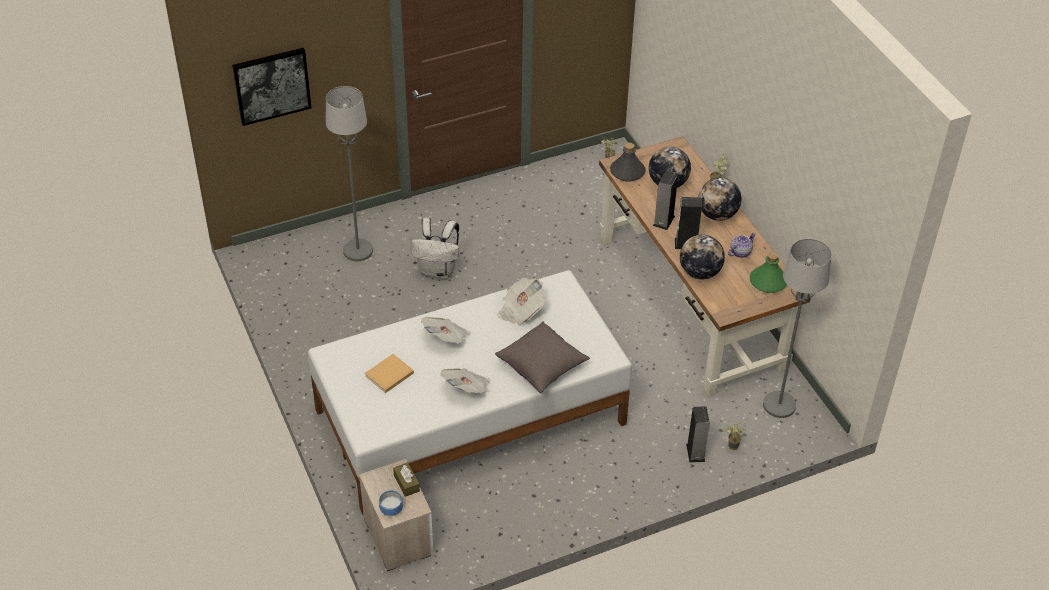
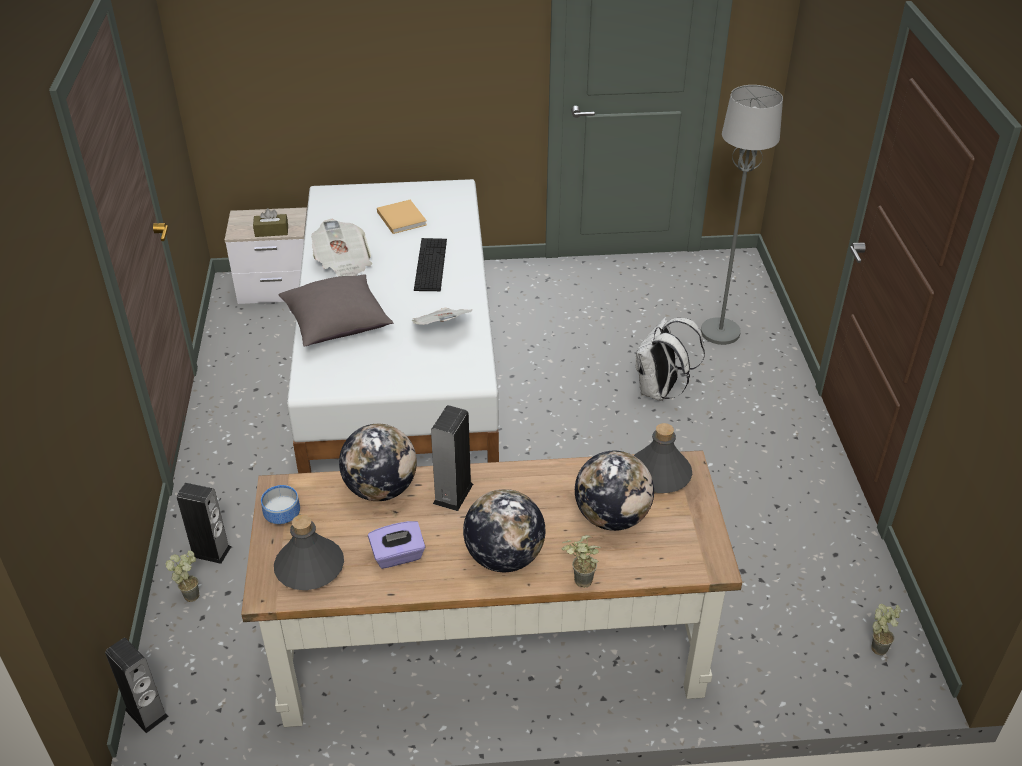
camera: 110 degrees right, 5 degrees down
(272, 85) = (814, 72): picture -> none
(390, 508) = (249, 217): bowl -> bowl (284, 515)
(446, 338) = (430, 264): newspaper -> keyboard
(663, 221) = (520, 483): speaker -> speaker (146, 713)
(740, 252) = (398, 556): teapot -> purple tissue box
(768, 282) = (310, 568): green bottle -> grey bottle
(779, 405) = (223, 684): grey floor lamp -> none

